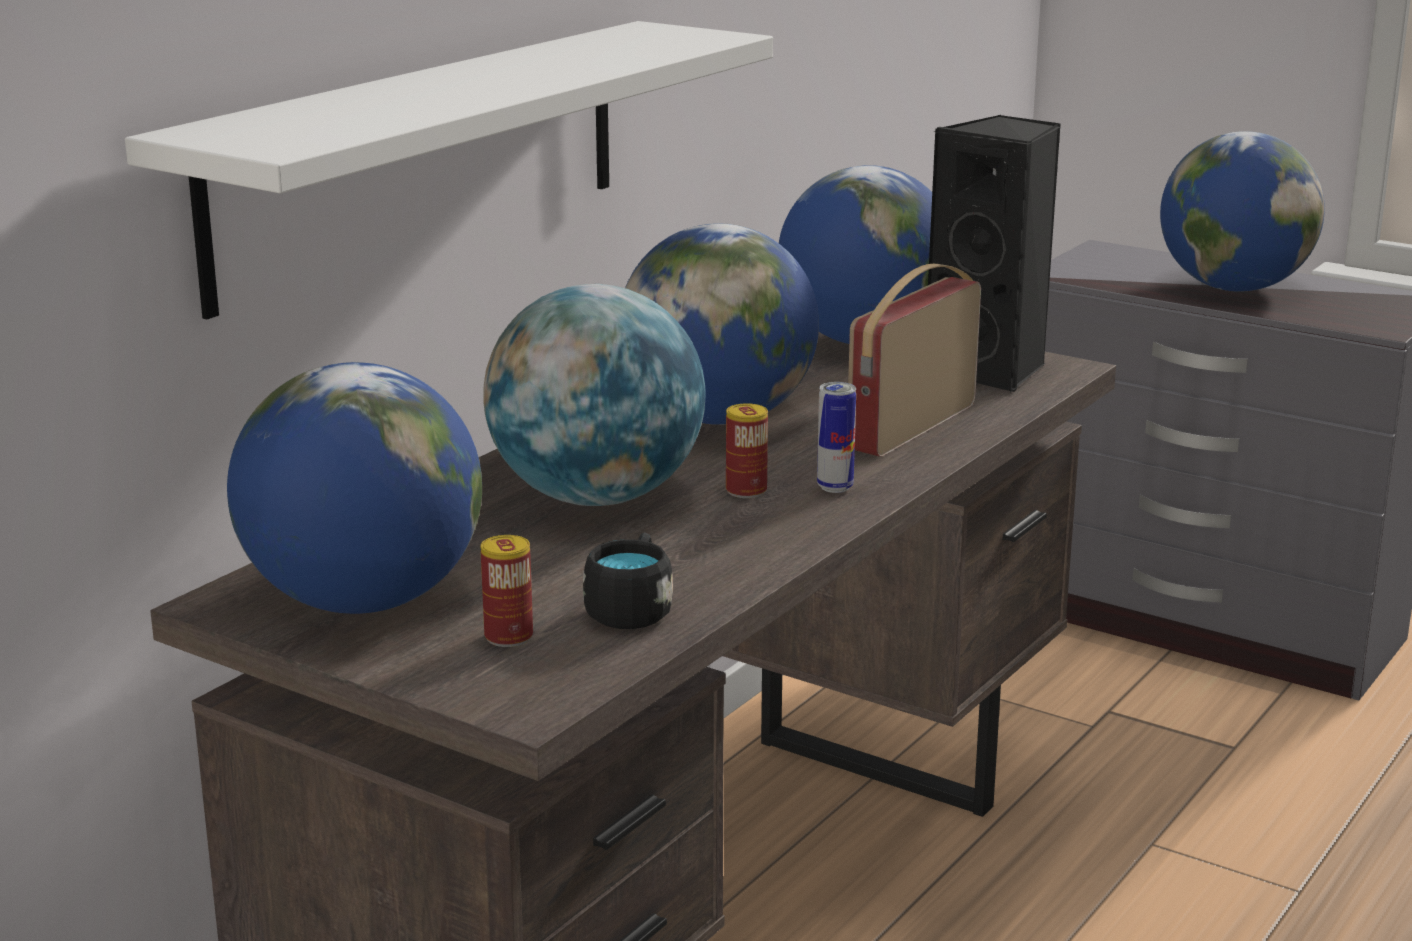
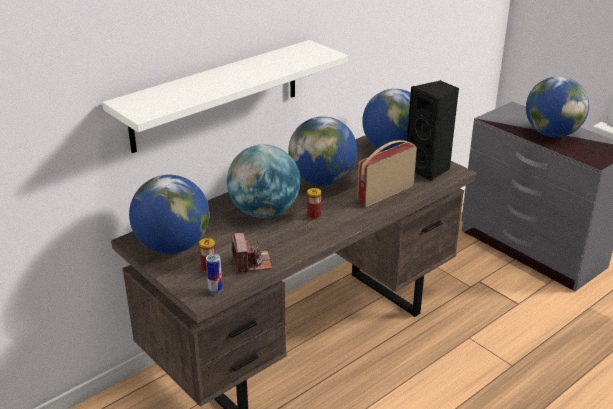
camera: 15 degrees right, 10 degrees up
(632, 609) = (251, 262): black mug -> camera
(835, 487) = (344, 218): can -> can (215, 291)

